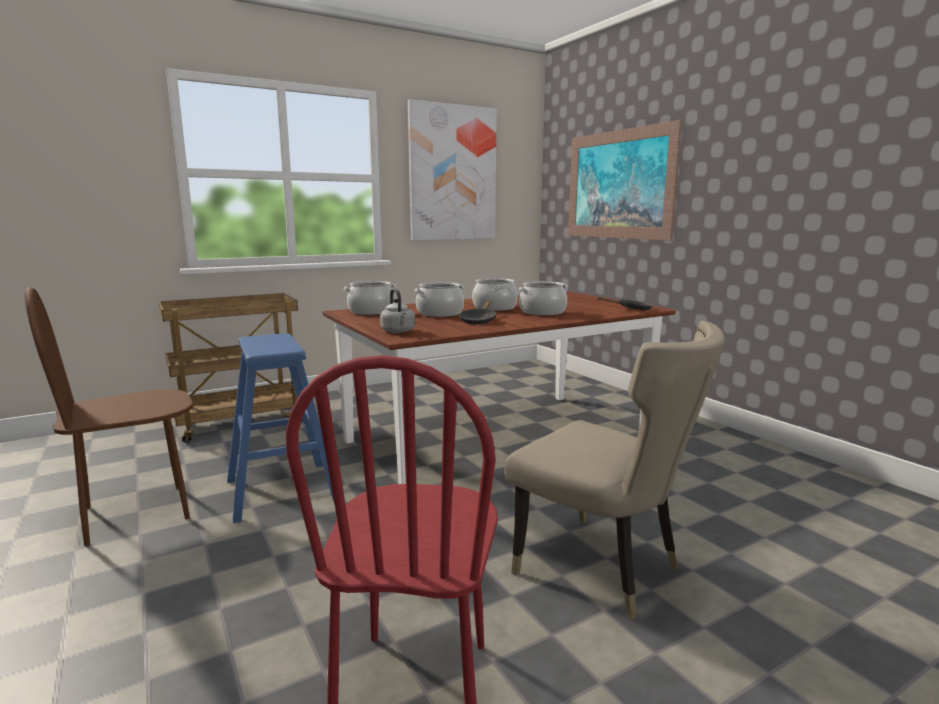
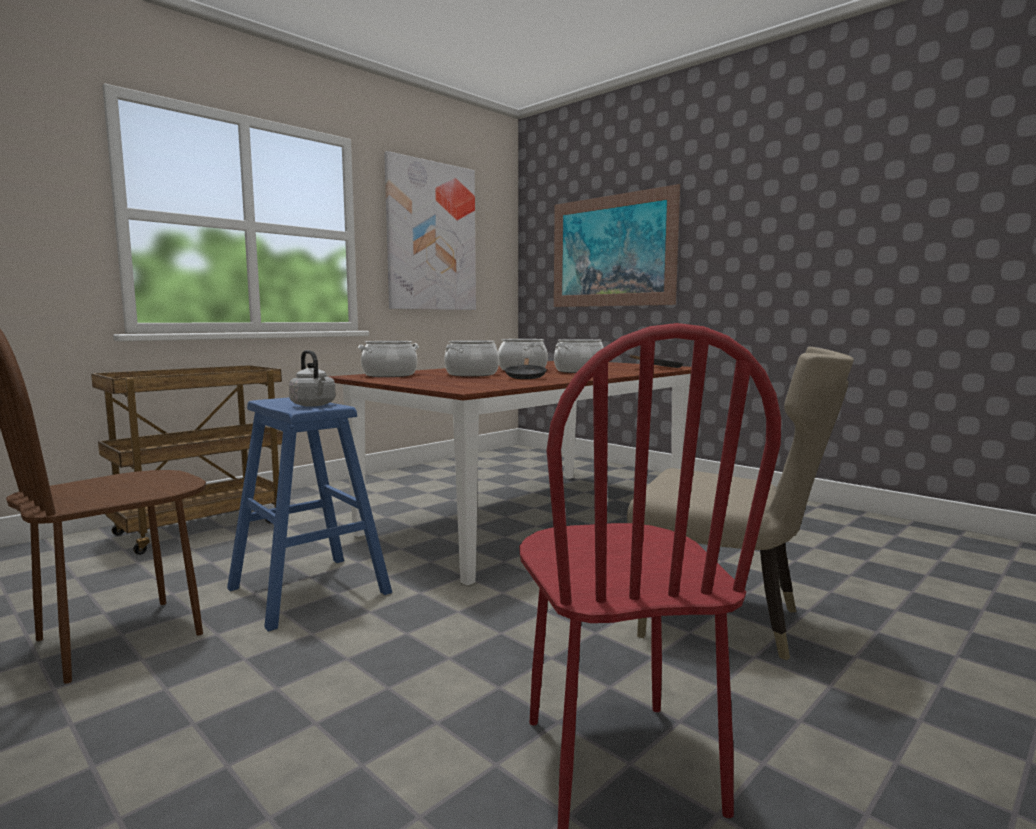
camera: 15 degrees left, 5 degrees down
(398, 332) = (453, 385): grey kettle -> grey kettle (314, 405)

